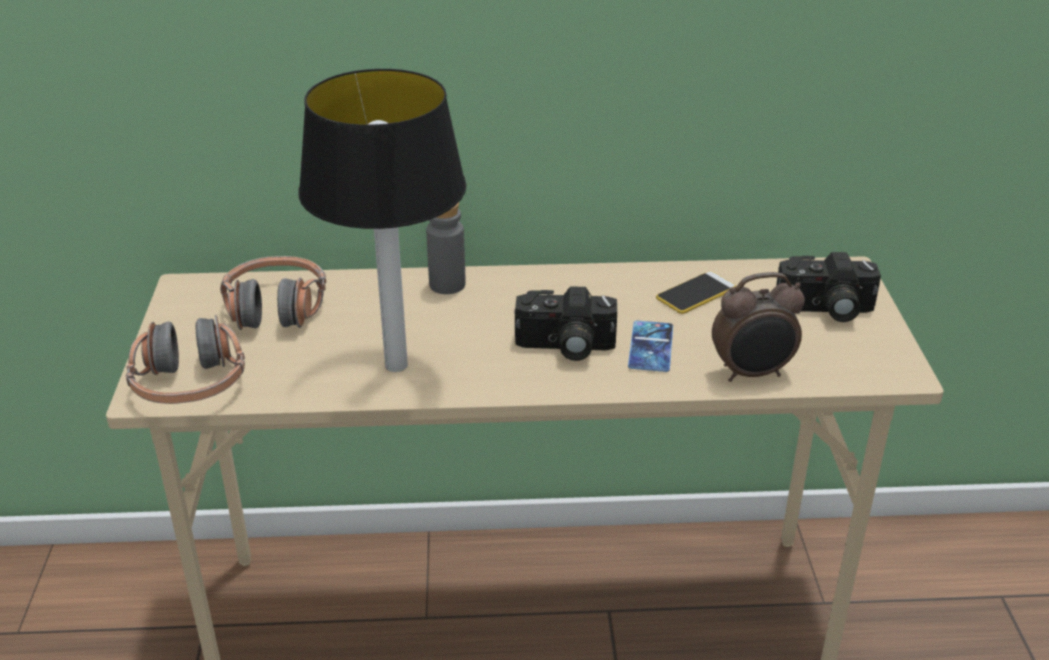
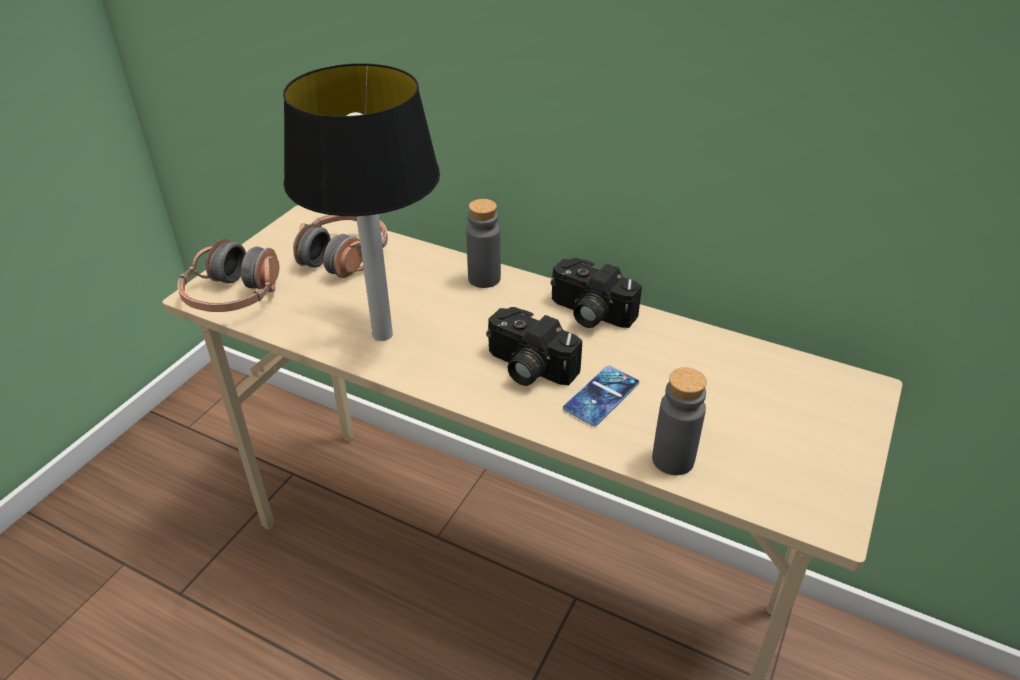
camera: 30 degrees right, 5 degrees up
(696, 293) = (689, 359): phone -> none
(752, 374) = (673, 459): alarm clock -> grey bottle
(825, 310) = (805, 421): camera -> camera (588, 313)

